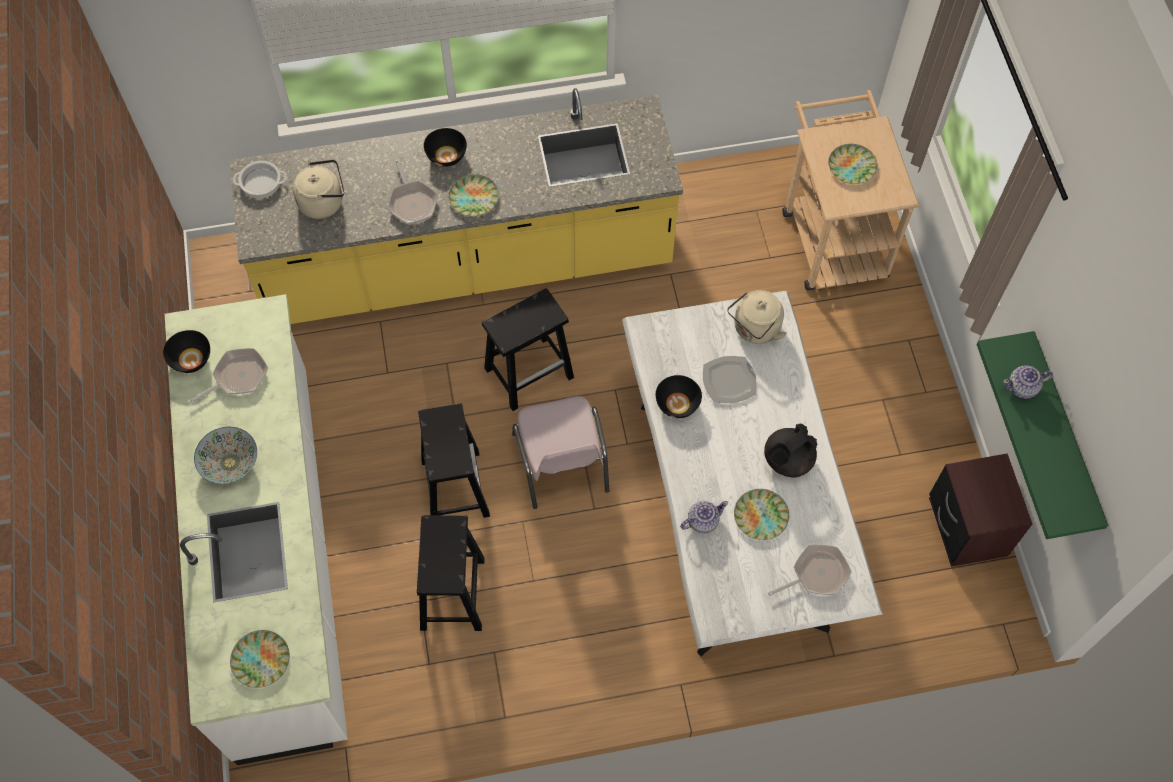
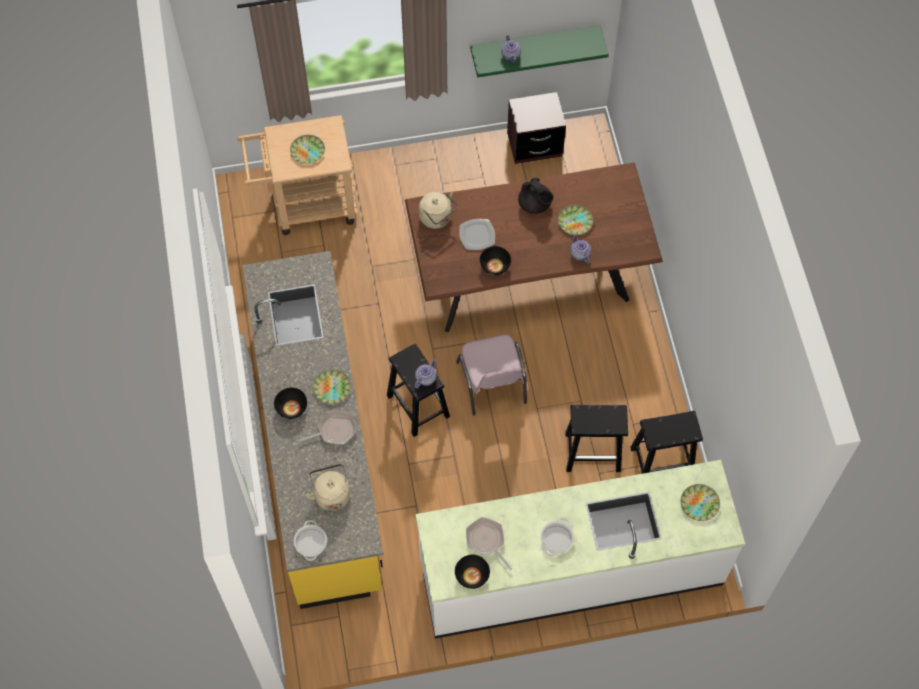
camera: 90 degrees left, 0 degrees up
(230, 462) = (556, 539): bowl -> cooking pot
(454, 486) = (511, 454): black stool -> black stool (660, 462)
(513, 331) = (425, 378): none -> teapot
(561, 464) = (492, 383): pink chair -> pink chair turned 90 degrees clockwise
(732, 514) = (528, 277): white dining table -> brown dining table
(816, 574) = (613, 193): frying pan -> none

